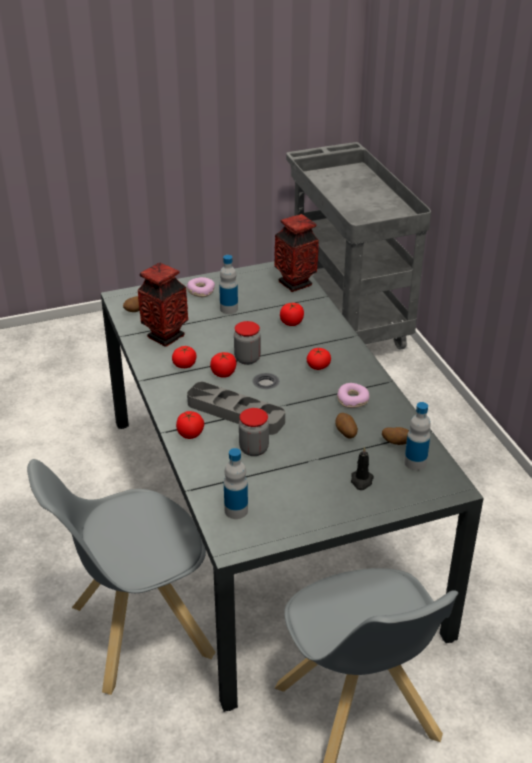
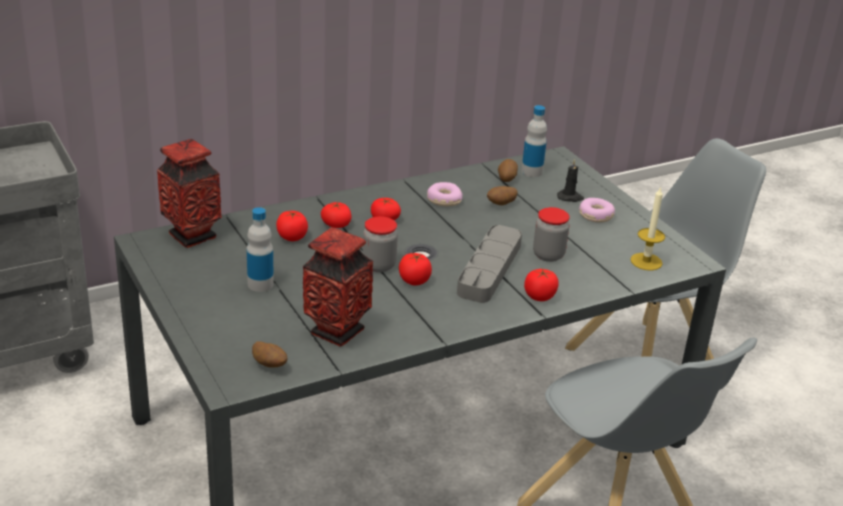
camera: 100 degrees left, 5 degrees down
(184, 364) = (401, 310): tomato -> tomato (336, 224)
(200, 291) = (211, 310): donut -> donut (596, 216)
(236, 510) = (646, 261): bottle -> candle

